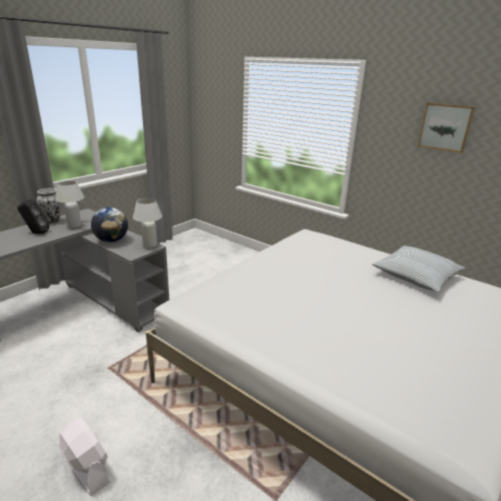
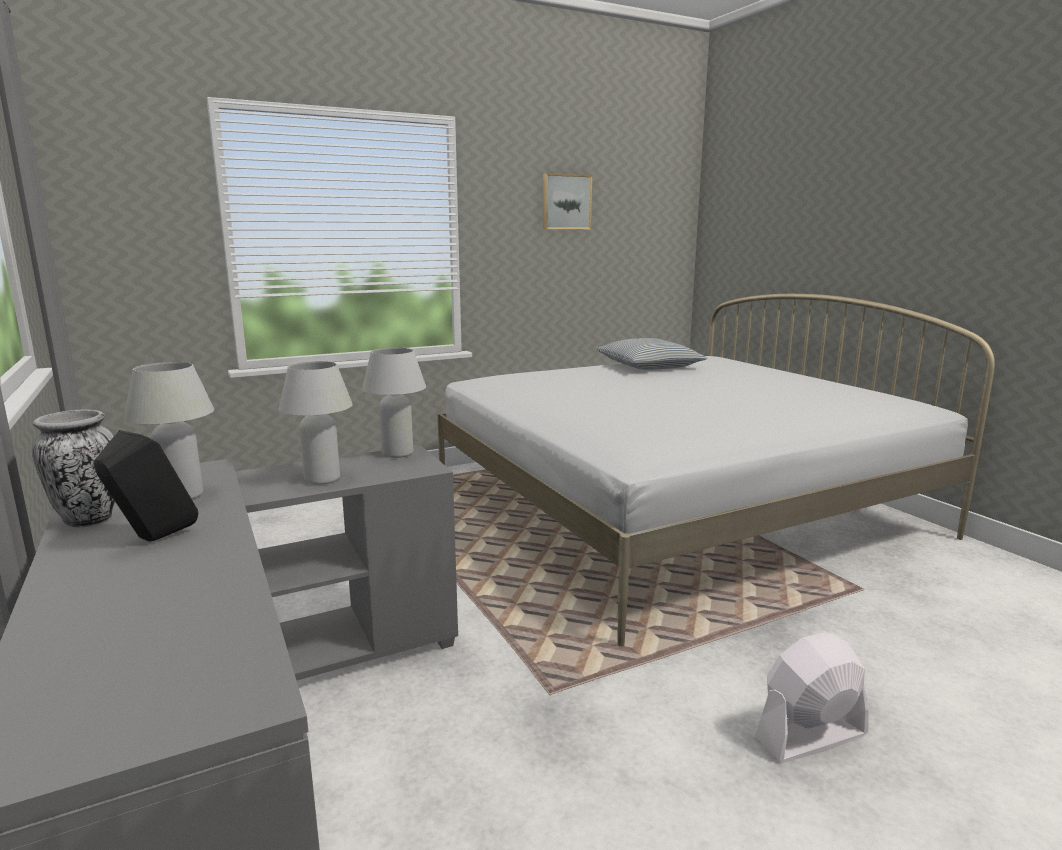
camera: 65 degrees left, 10 degrees down
(111, 240) = (322, 479): globe -> white table lamp

